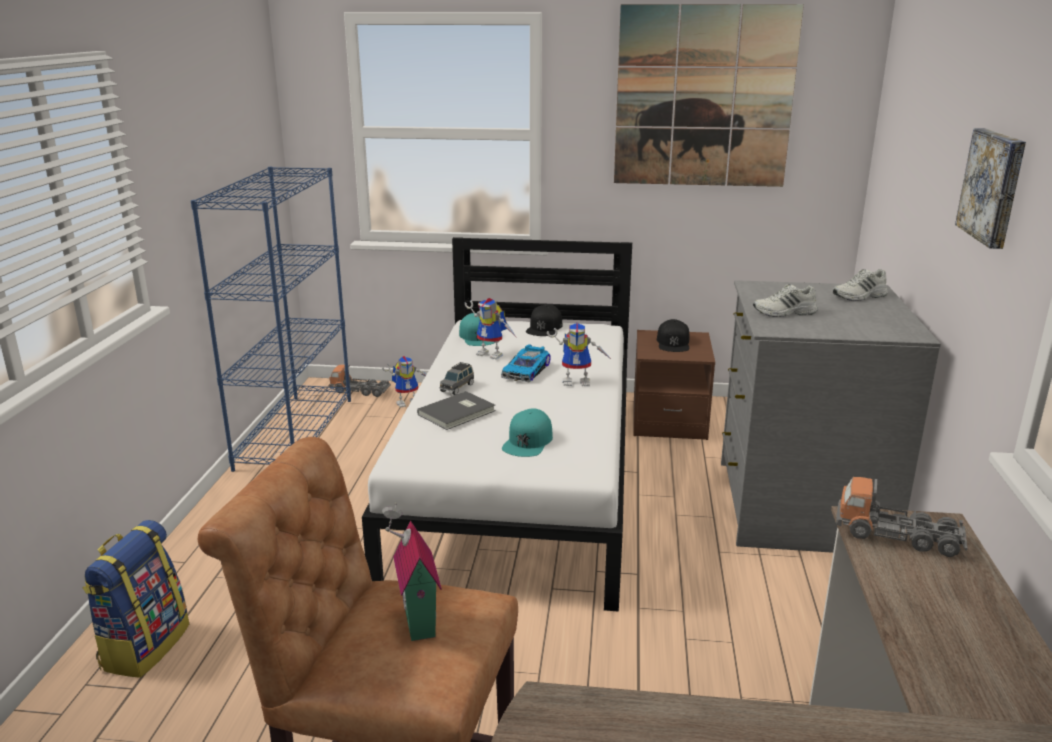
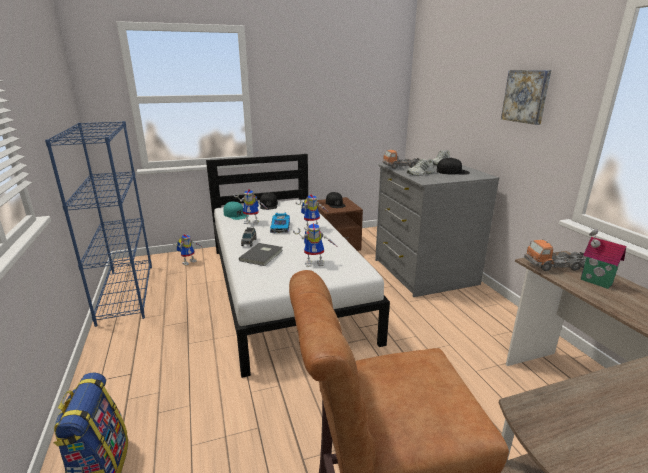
camera: 25 degrees left, 0 degrees up
(360, 391) = (154, 261): toy truck -> toy truck (403, 167)
(415, 622) = (412, 383): toy house -> toy house (595, 282)
(528, 441) = (315, 262): turquoise cap -> toy robot
(703, 97) = (333, 74): picture -> none
(858, 317) = (452, 172): none -> black cap

